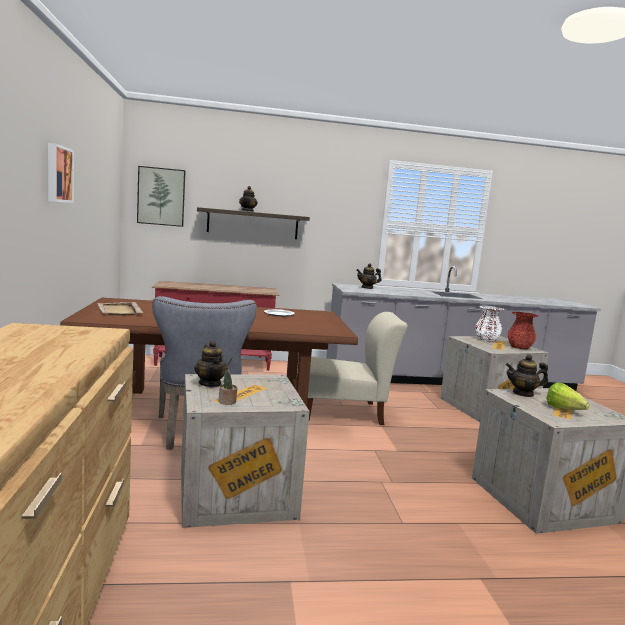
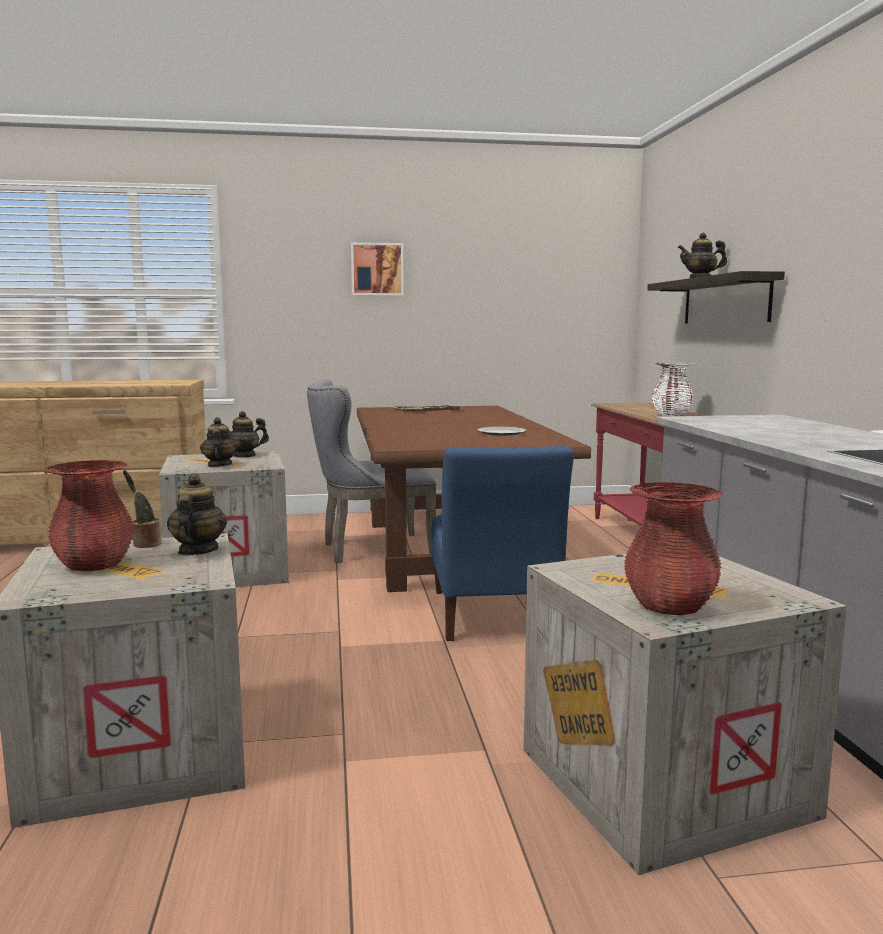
camera: 90 degrees right, 0 degrees up
(161, 196) = (657, 276): picture -> none
(227, 402) = (190, 460): potted plant -> potted plant (145, 544)
(345, 412) = (492, 616): beige chair -> blue chair
(367, 288) = (775, 423): teapot -> teapot (219, 465)
(486, 339) = (723, 578): white vase -> white vase (671, 415)
(566, 411) = (94, 565): lettuce -> red vase

